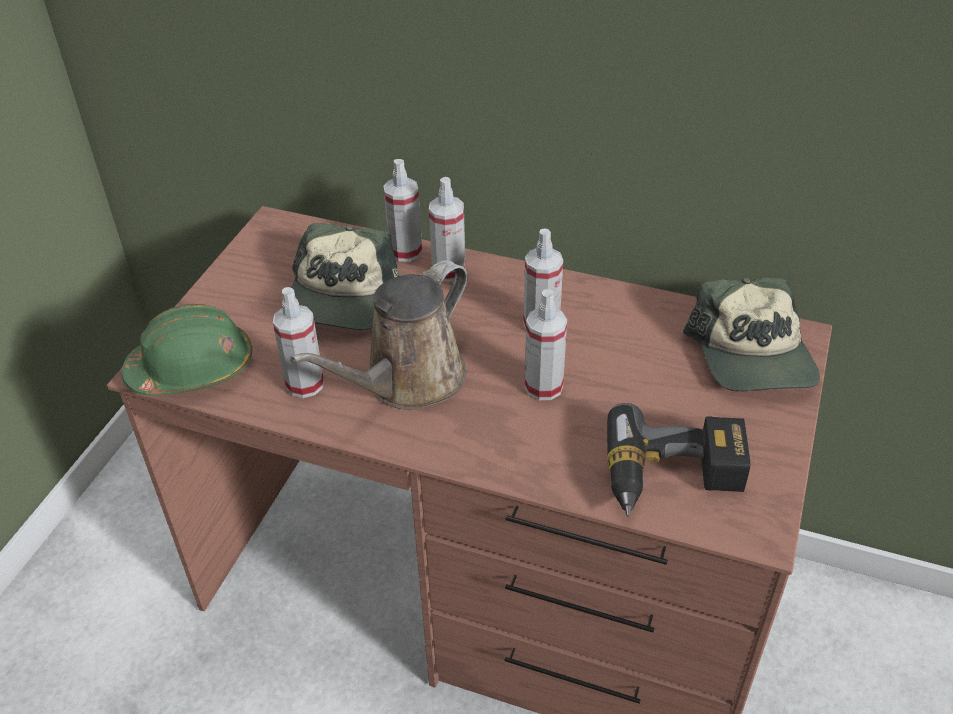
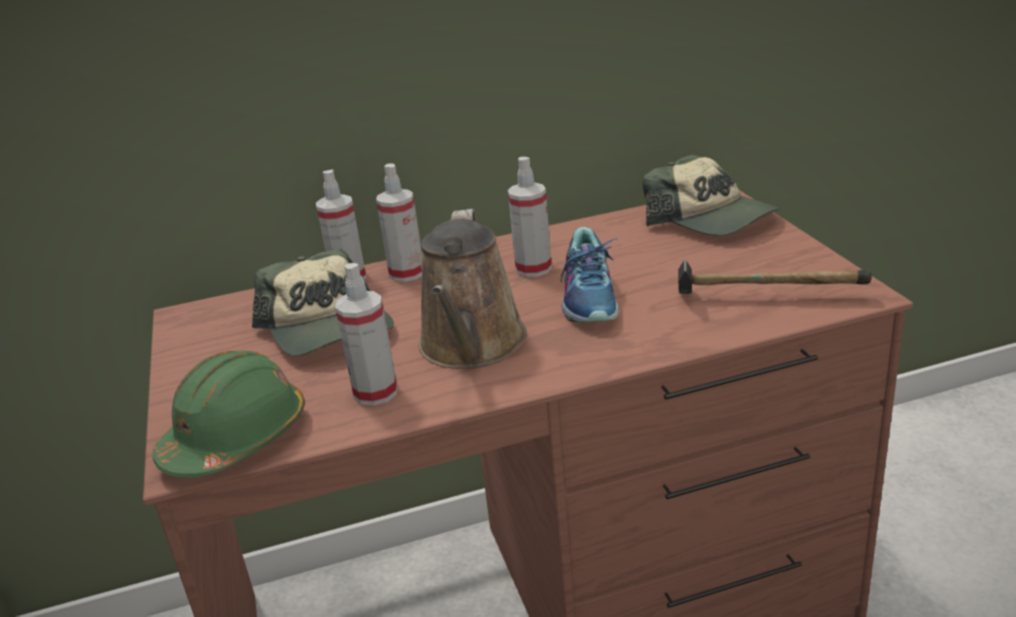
camera: 35 degrees left, 15 degrees down
(543, 387) = (590, 298): spray bottle -> shoe
(673, 479) = (764, 298): power drill -> hammer

